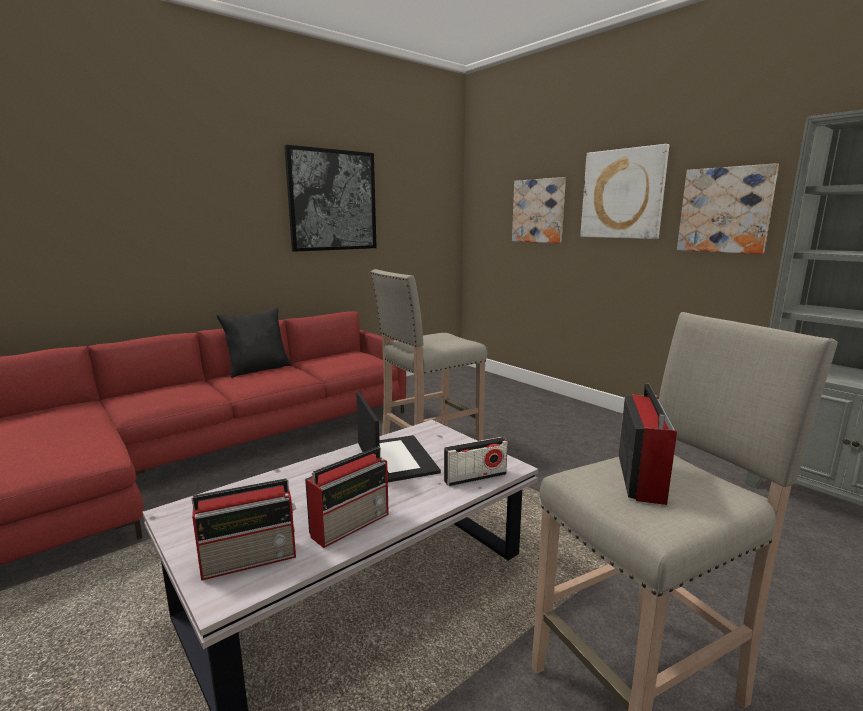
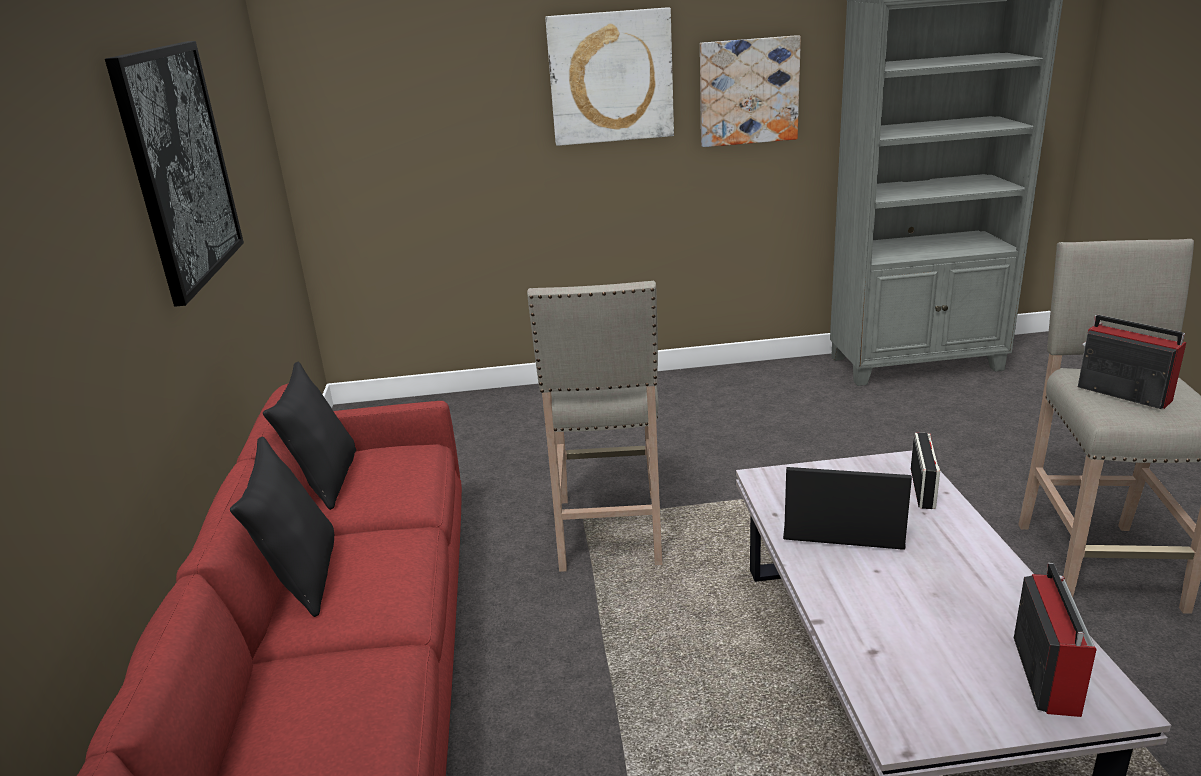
camera: 55 degrees left, 10 degrees up
(333, 354) = (325, 480): none -> black pillow
(351, 524) = (993, 589): radio -> none
(538, 211) = (463, 111): picture -> none

